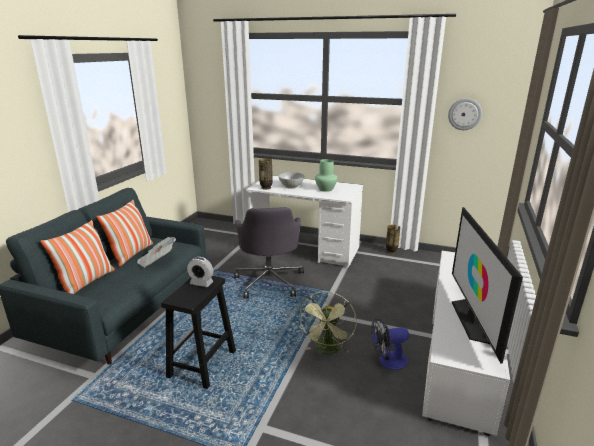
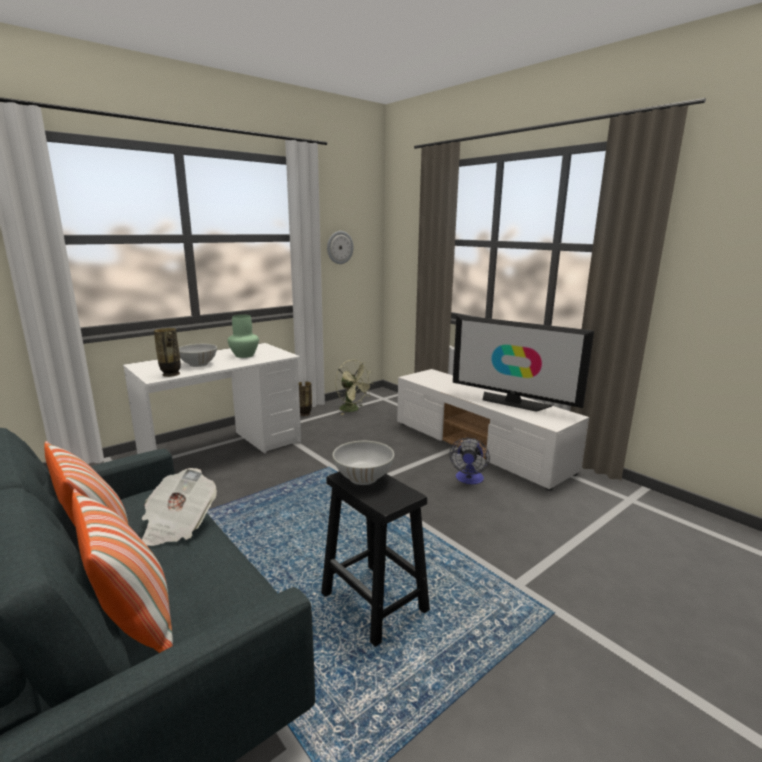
camera: 60 degrees left, 5 degrees down
(201, 283) = (363, 478): alarm clock -> white bowl
(269, 281) = (255, 495): grey office chair -> none
(328, 350) = (428, 503): green fan -> green fan (353, 410)

